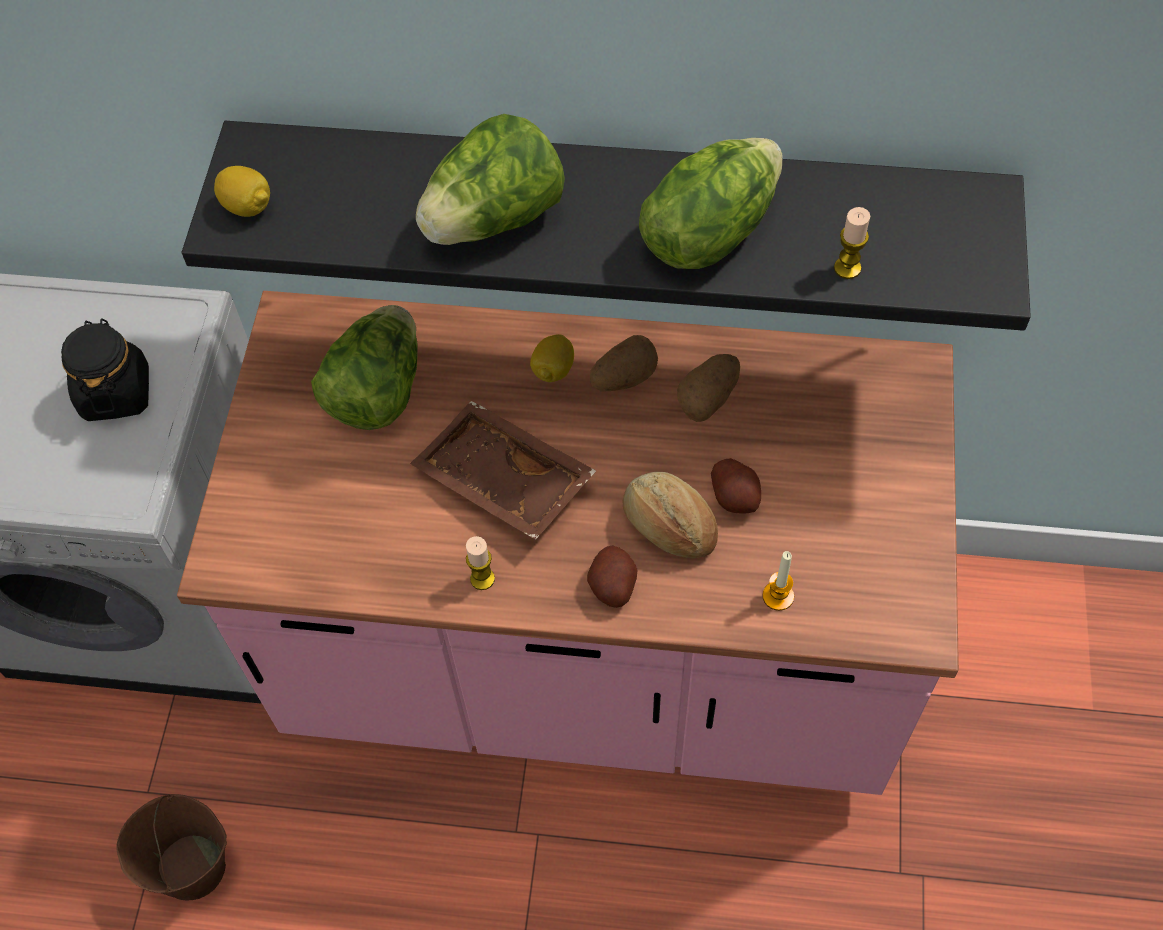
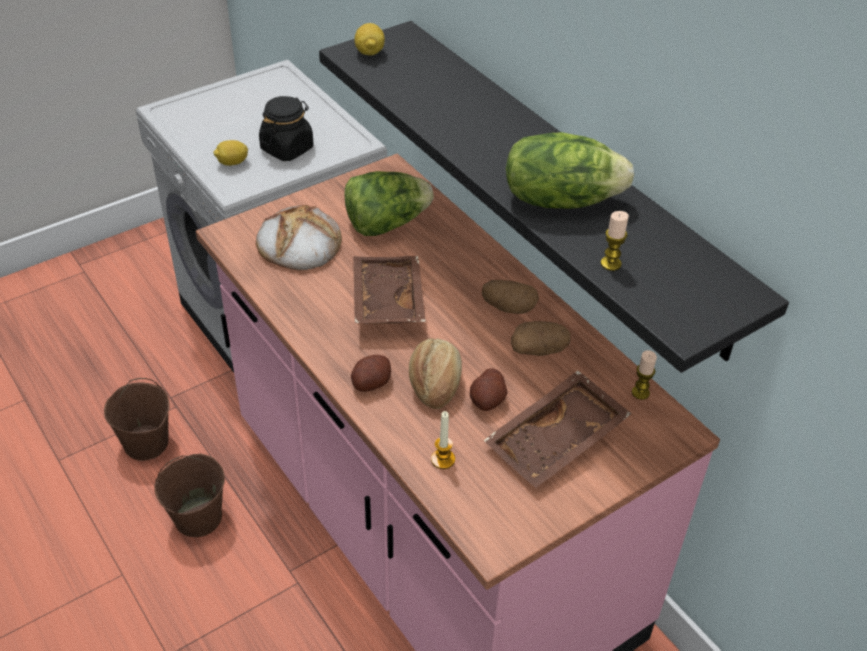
camera: 45 degrees right, 15 degrees down
(319, 502) = (298, 244): none -> bread
(357, 879) = (198, 517): none -> brown bucket
(482, 579) = (319, 329): candle -> candle (640, 393)
(494, 220) = (465, 125): lettuce -> none
(553, 370) = (478, 278): lemon -> lemon (232, 163)
(842, 478) = (557, 441): none -> brown tray

